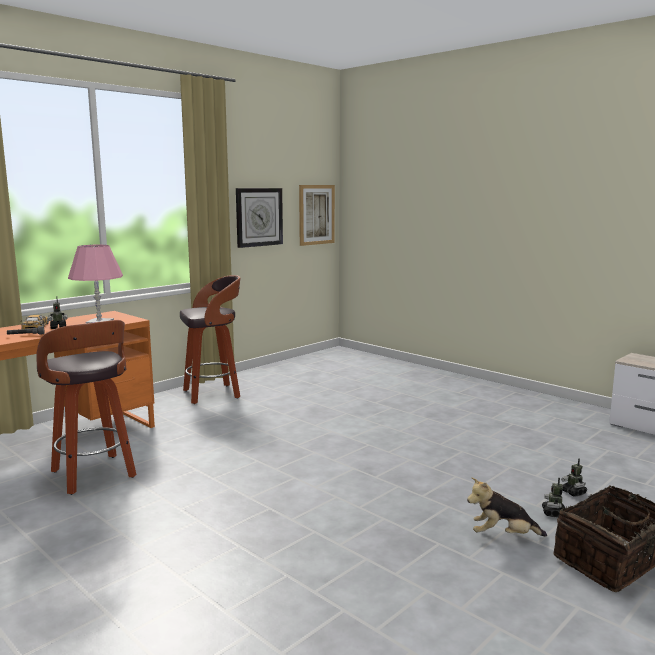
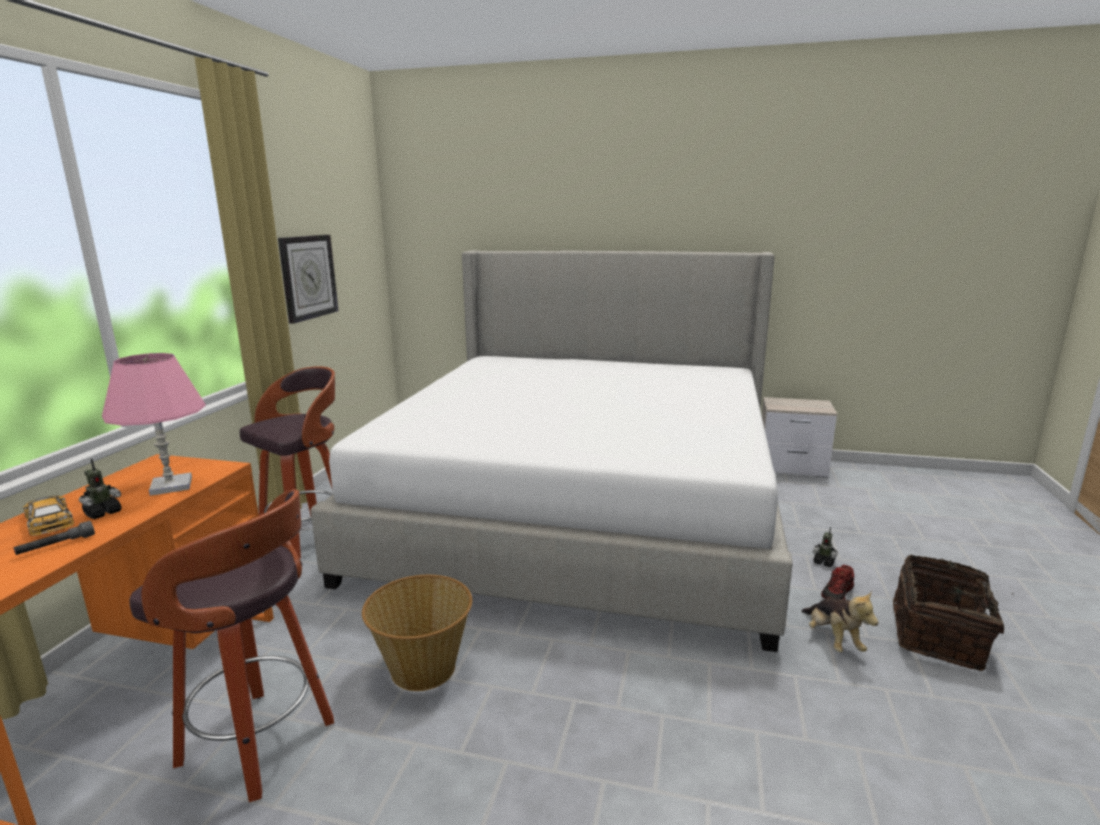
camera: 30 degrees left, 5 degrees up
(204, 469) = (423, 667): none -> basket
(316, 214) = (365, 267): picture -> none
(408, 416) = (580, 510): none -> bed
(502, 535) = (832, 639): plush toy -> plush toy turned 75 degrees counterclockwise
(553, 513) = (838, 593): toy robot -> shoe

